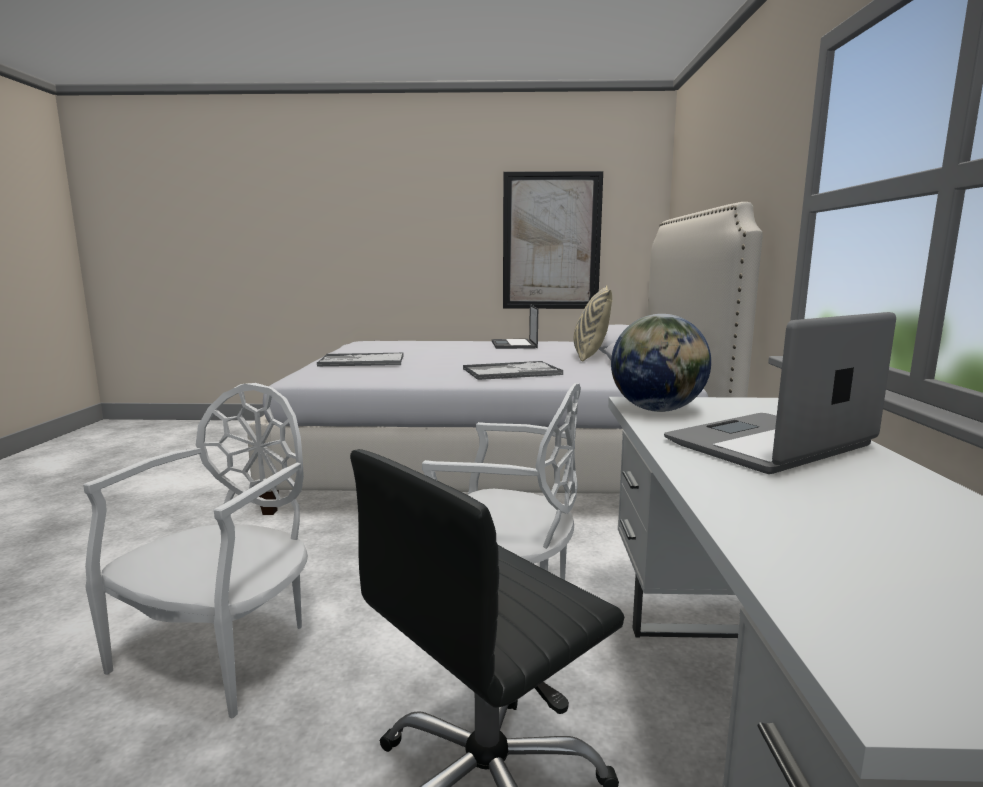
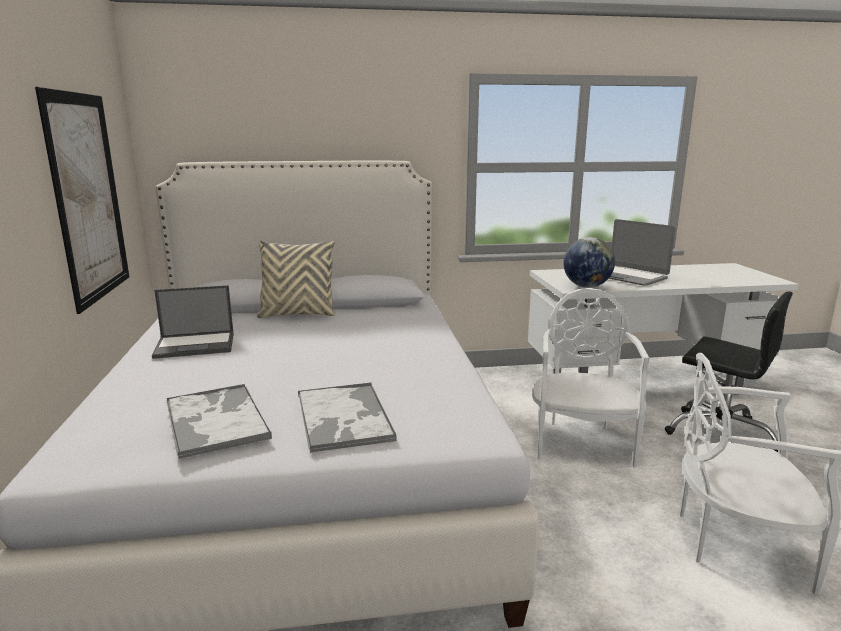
camera: 100 degrees left, 5 degrees up
(512, 372) = (397, 337): tray -> tray (215, 419)

